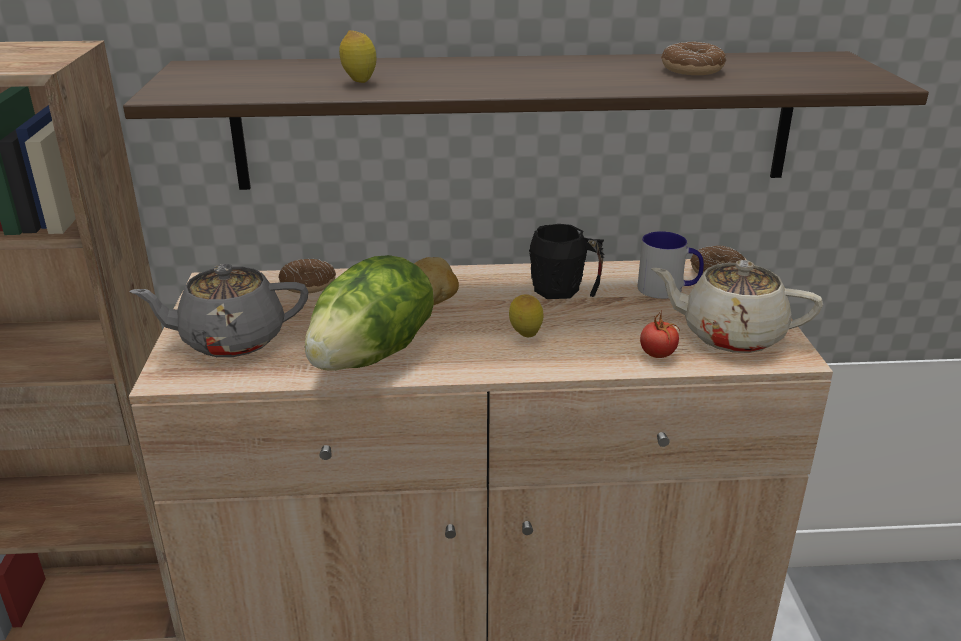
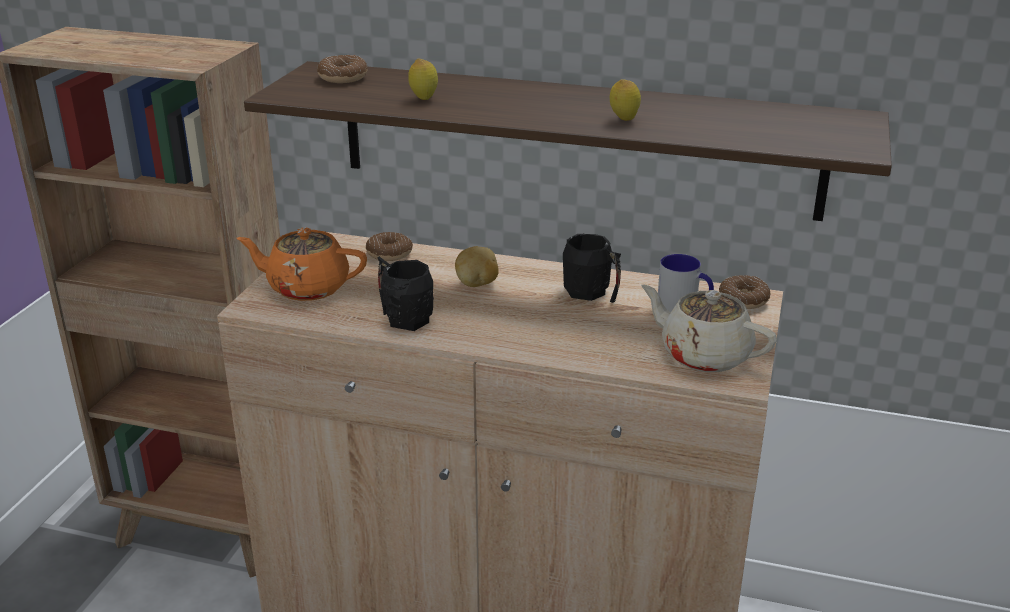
camera: 20 degrees right, 0 degrees up
(231, 340) = (307, 287): grey teapot -> orange teapot
(374, 354) = (403, 317): lettuce -> black mug
(525, 336) = (530, 324): lemon -> lemon (623, 120)
(657, 354) = (626, 359): tomato -> none
(692, 70) = (706, 117): donut -> donut (343, 77)

